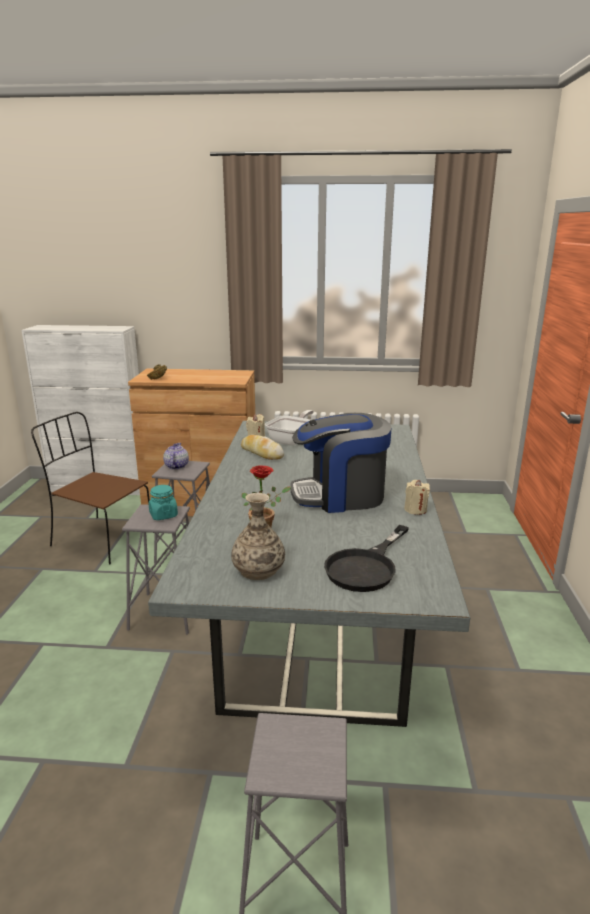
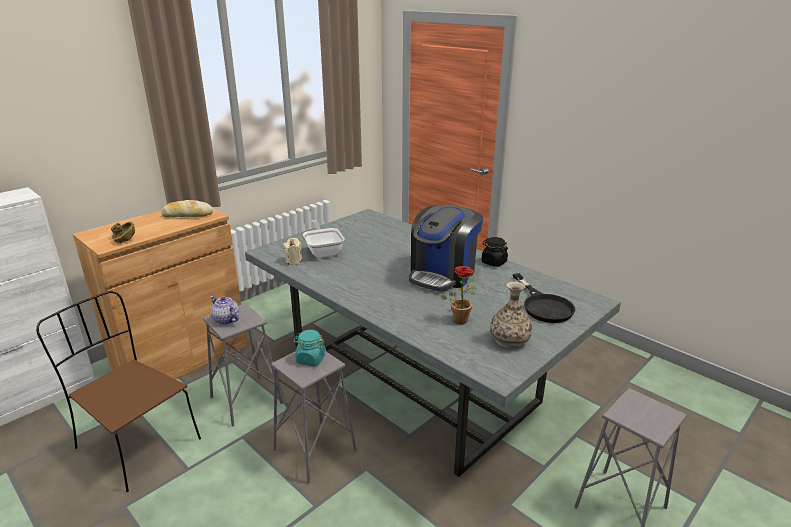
camera: 50 degrees left, 5 degrees up
(101, 539) = (136, 443): brown chair -> brown chair turned 60 degrees clockwise
(261, 453) = (327, 270): bread -> bread (187, 215)
(415, 510) = (493, 262): beige candle -> black jar

